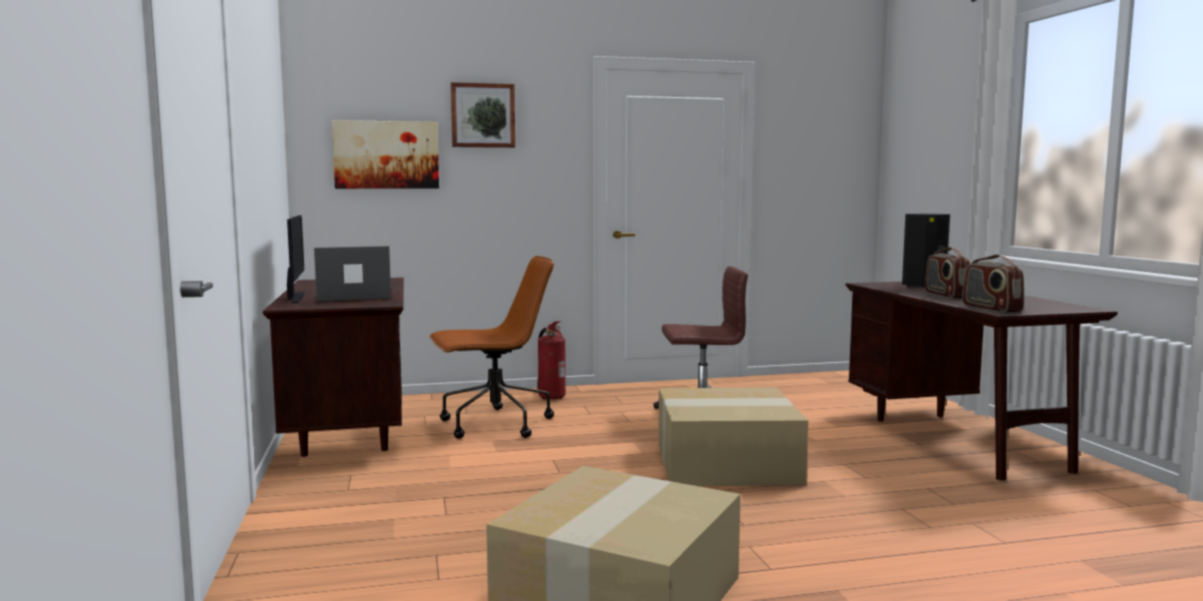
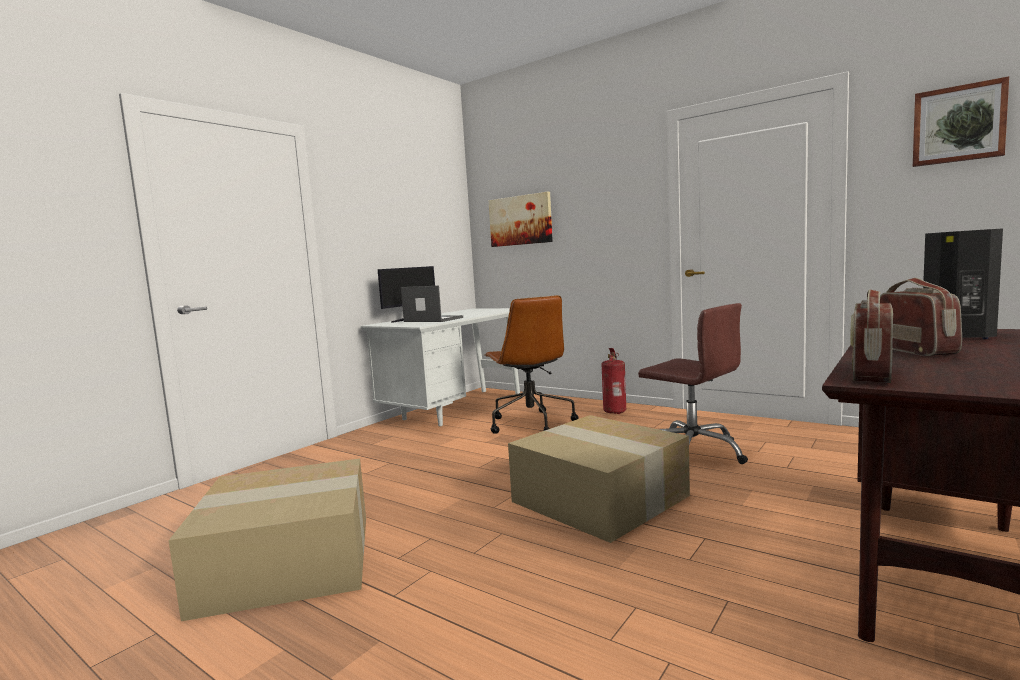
camera: 50 degrees right, 0 degrees up
(349, 430) = (457, 409): brown desk -> white desk
(483, 115) = (580, 181): picture -> picture (958, 124)
(494, 424) = (530, 423): brown office chair -> brown office chair turned 45 degrees clockwise
(945, 295) = (915, 350): radio -> radio turned 135 degrees clockwise

